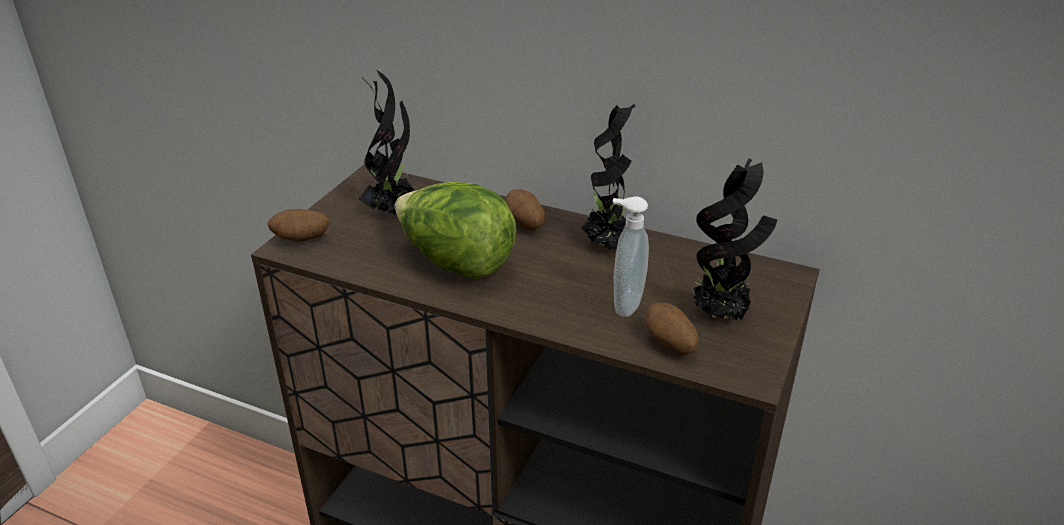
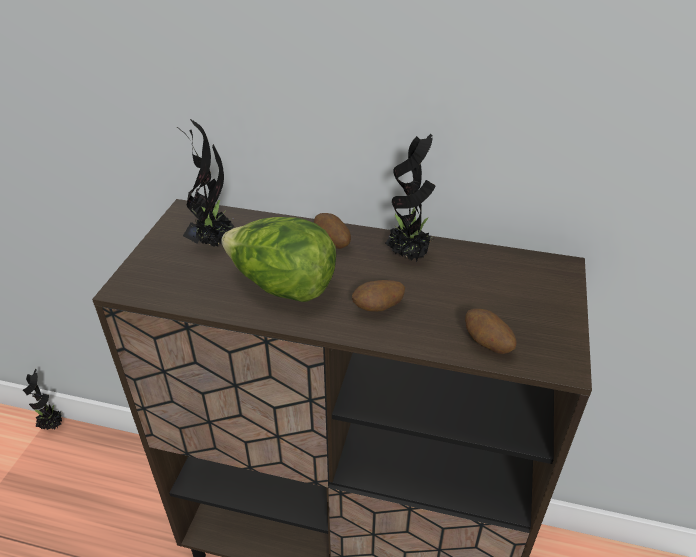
camera: 10 degrees left, 5 degrees up
(301, 240) = (136, 279): potato -> potato (378, 308)
(624, 304) = (438, 309): soap dispenser -> none
(721, 315) = (521, 310): potted plant -> potted plant (53, 425)

